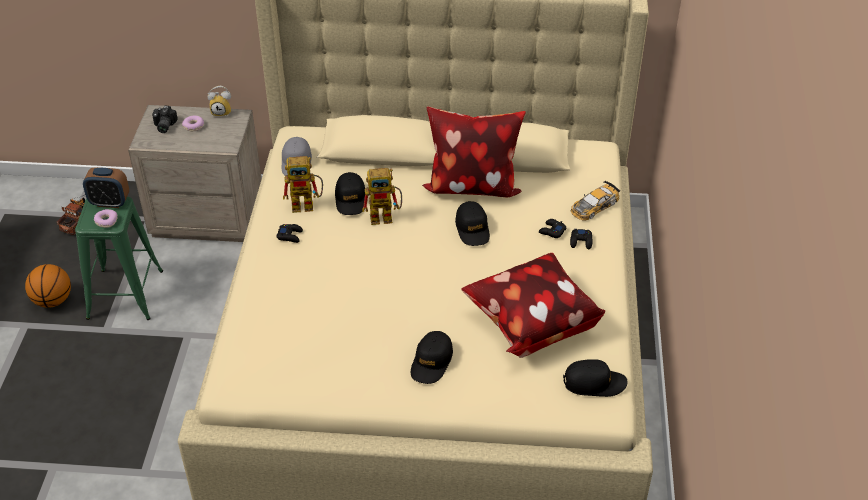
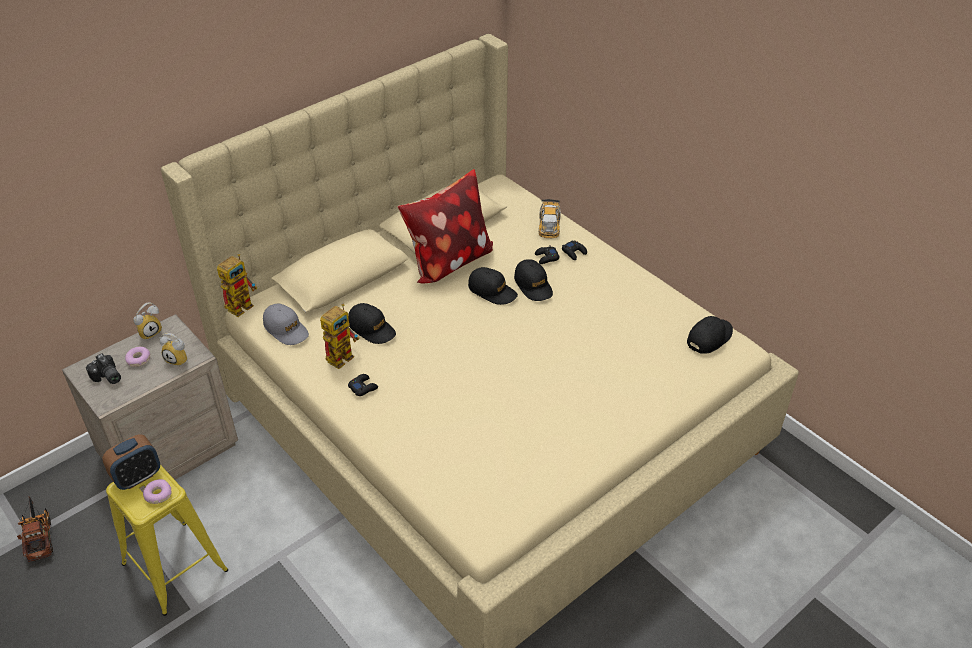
camera: 45 degrees left, 0 degrees up
(53, 300) = (106, 626): basketball -> none
(125, 294) = (175, 567): green stool -> yellow stool
(216, 141) = (179, 359): none -> alarm clock
(386, 216) = (418, 323): toy robot -> toy robot (243, 304)
(431, 362) = (597, 401): black cap -> black cap (533, 285)
(530, 324) = (620, 328): pillow -> none

